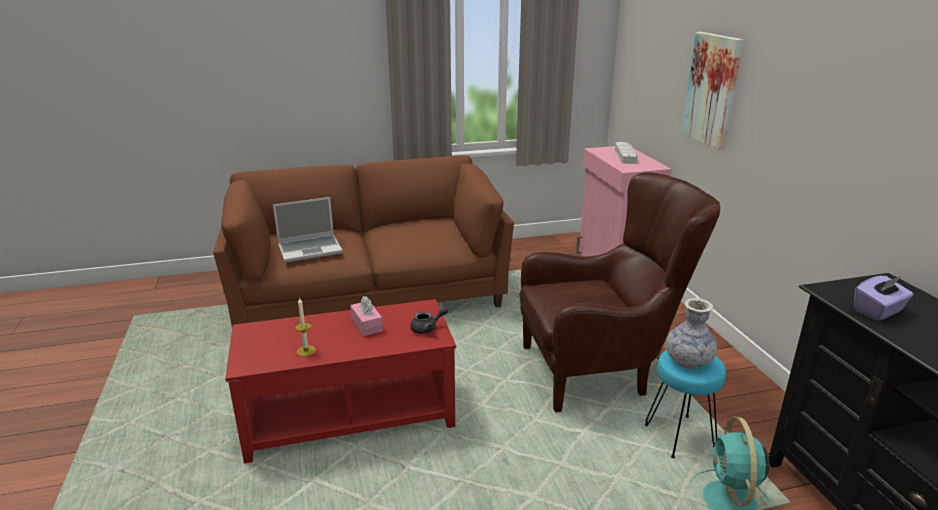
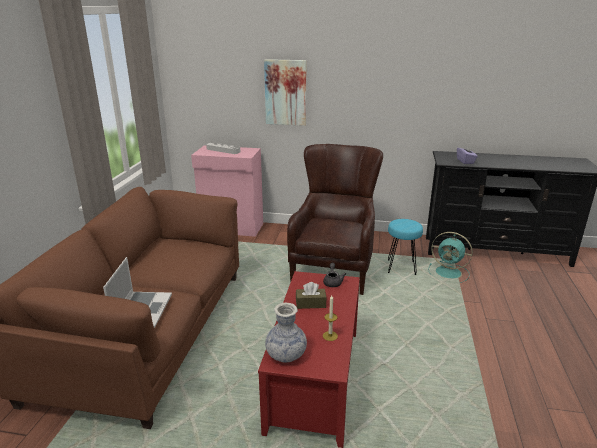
camera: 65 degrees left, 0 degrees up
(367, 325) = (310, 304): pink tissue box -> brown tissue box
(688, 361) = (405, 225): vase -> vase (286, 355)

